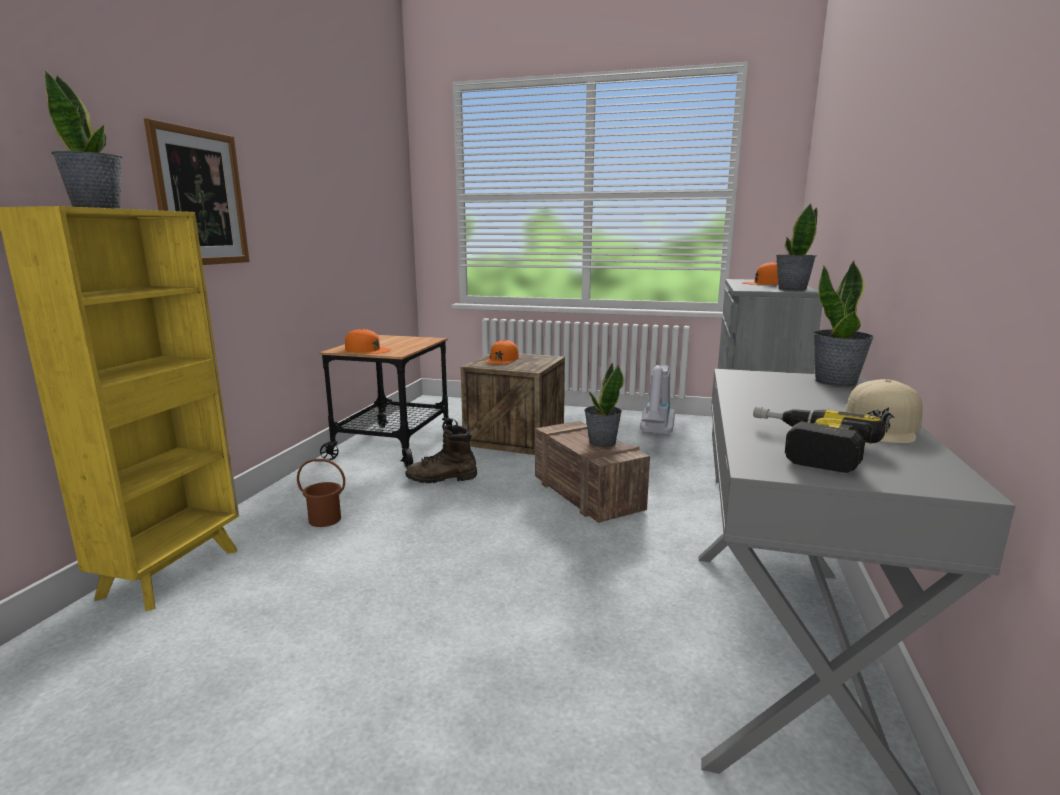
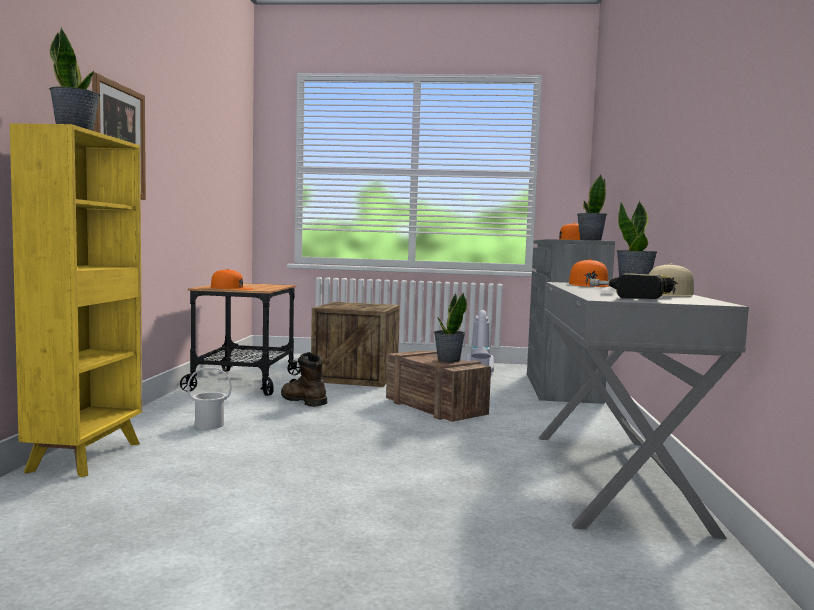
camera: 10 degrees left, 10 degrees down
(325, 519) = (209, 425): brown bucket -> white bucket
(441, 478) = (302, 400): brown boot -> brown boot turned 60 degrees clockwise
(502, 359) = (346, 305): orange cap -> orange cap (589, 285)

